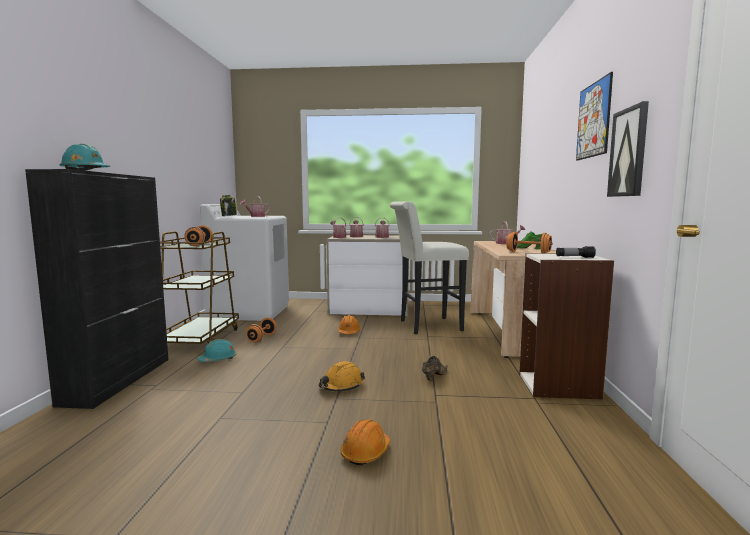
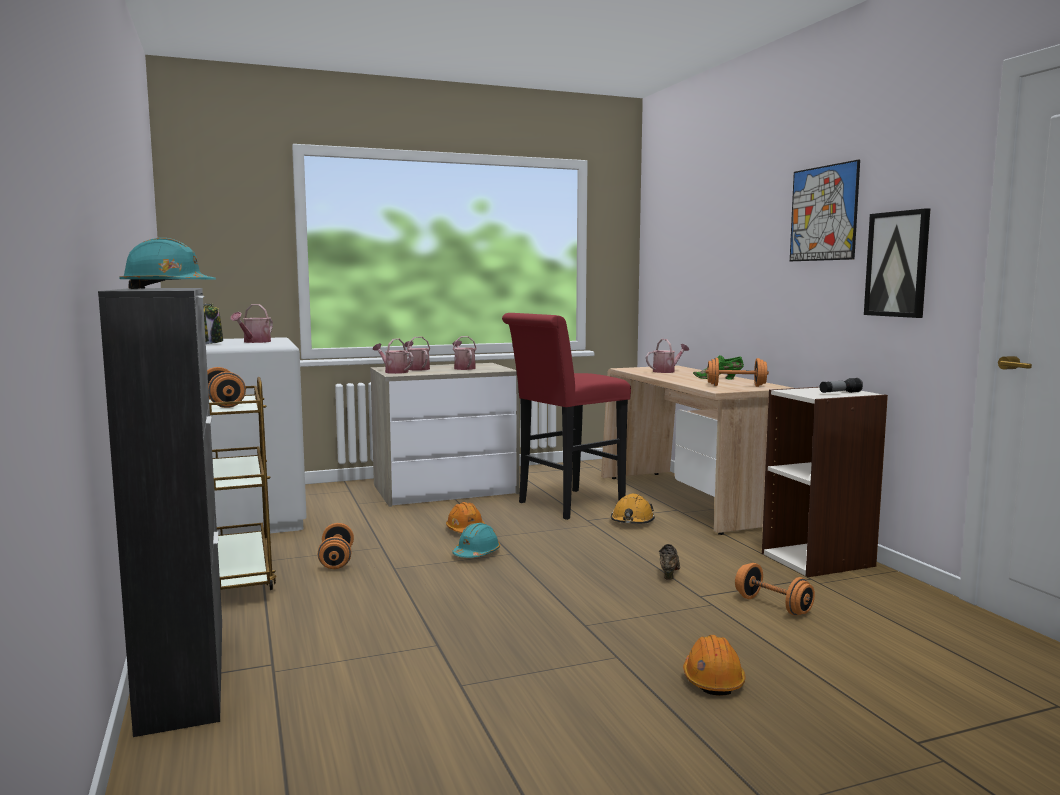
camera: 25 degrees left, 0 degrees up
(218, 359) = (315, 606): turquoise hard hat -> turquoise hard hat (476, 553)
(341, 386) = (568, 608): orange hard hat -> orange hard hat (632, 521)
(425, 326) = (565, 505): white stool -> red stool
(478, 411) = (773, 606): none -> orange dumbbell

